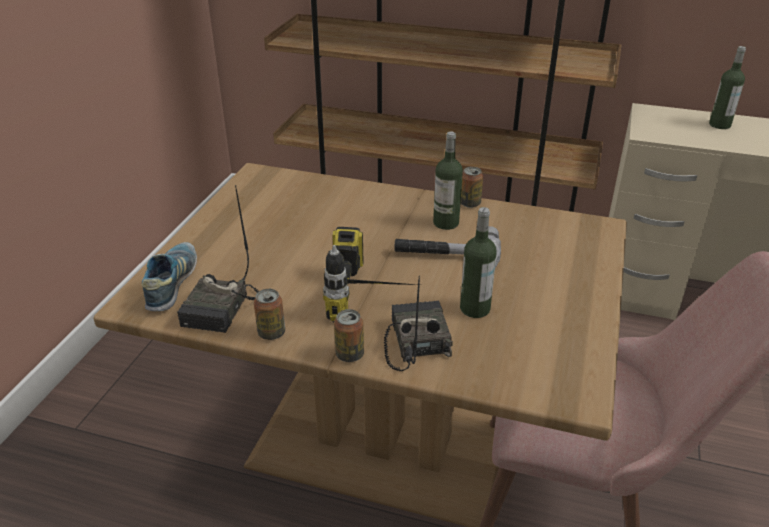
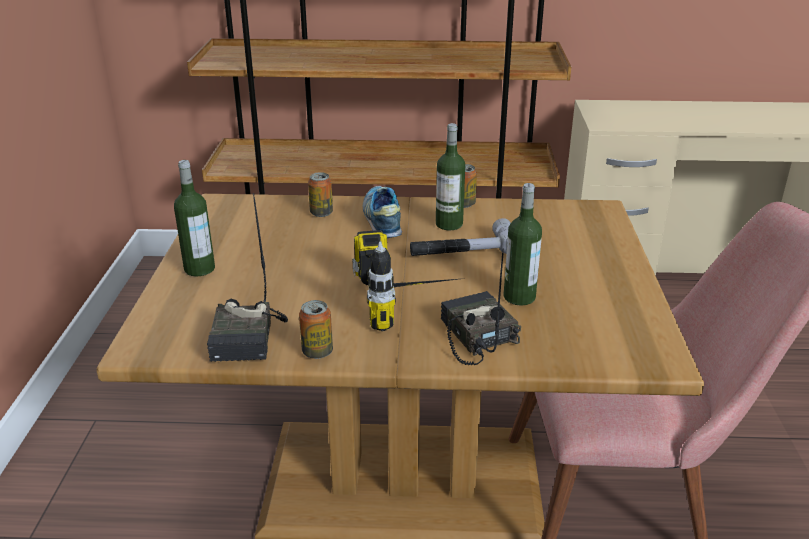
camera: 15 degrees left, 5 degrees down
(172, 284) = (177, 322): shoe -> shoe (382, 220)
(349, 354) = (413, 359): can -> can (321, 213)
(719, 125) = (664, 110): bottle -> bottle (199, 269)

